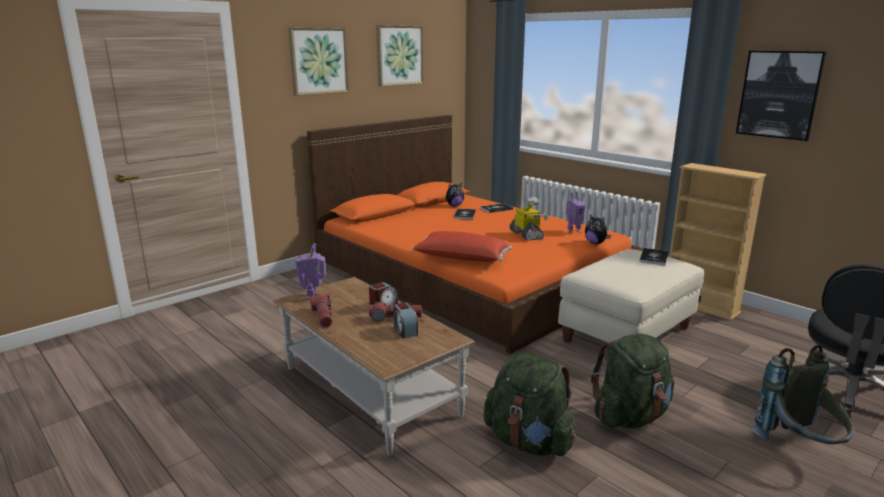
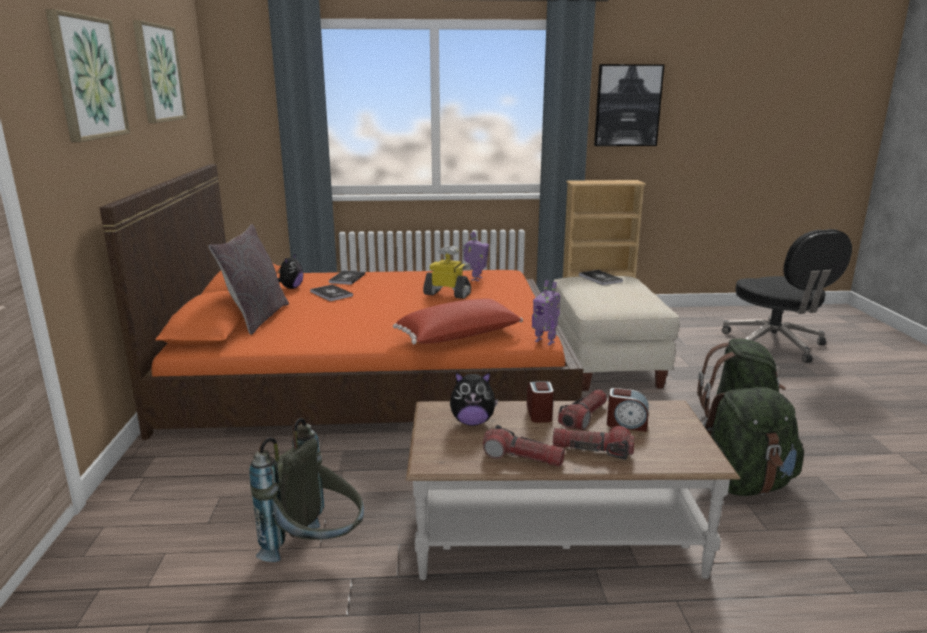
camera: 50 degrees left, 0 degrees up
(313, 296) = (444, 445): toy robot -> toy robot (545, 341)
(355, 330) = (592, 451): none -> flashlight
(399, 215) = (256, 318): none -> grey pillow
(595, 243) = (518, 283): plush toy -> plush toy (472, 422)
(799, 448) = (828, 389): grey backpack -> grey backpack (317, 550)

